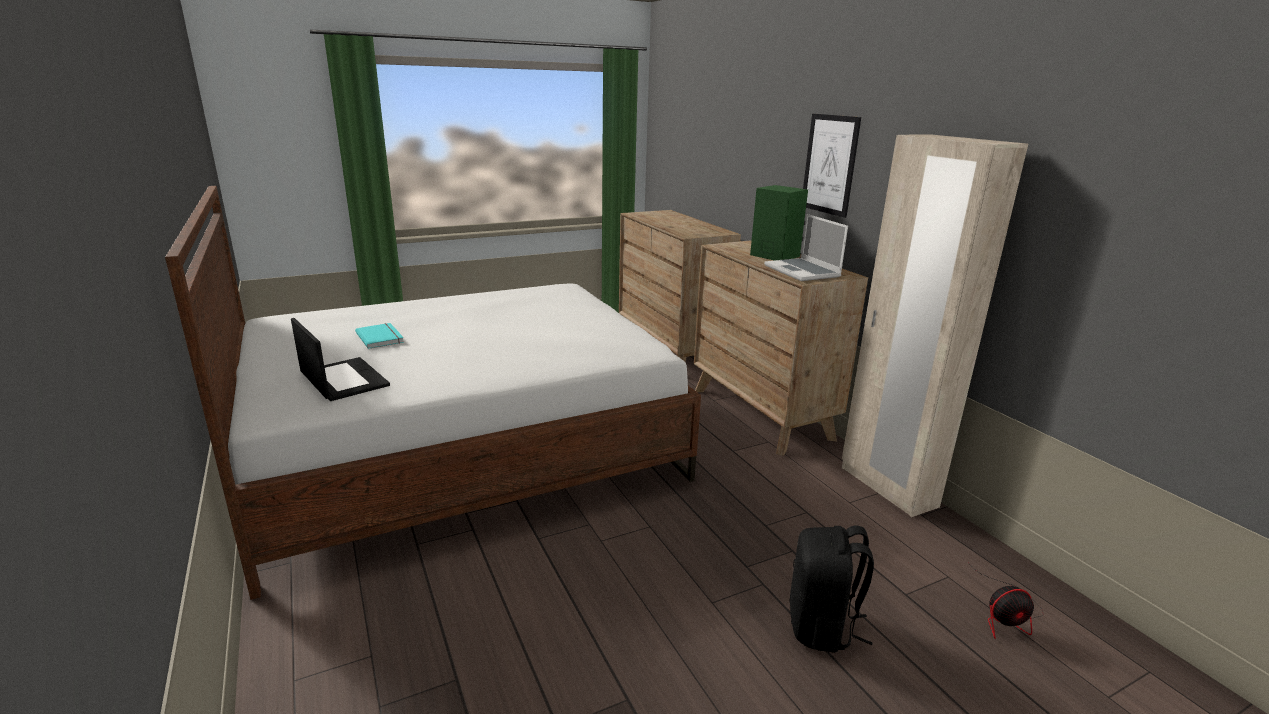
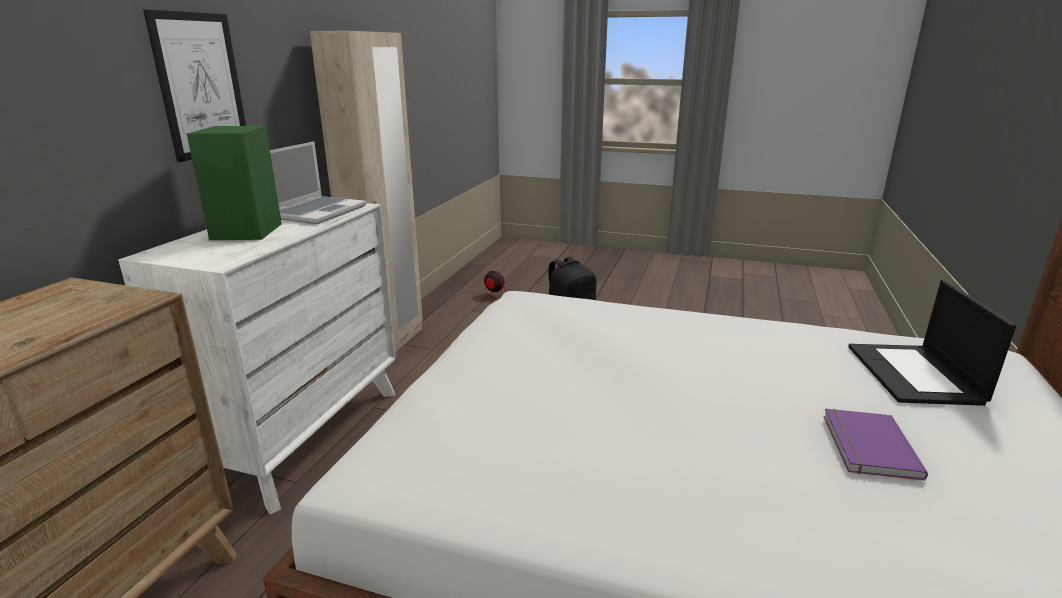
camera: 135 degrees left, 0 degrees up
(381, 337) = (866, 446): turquoise book -> purple book
(761, 413) = (304, 435): brown dresser -> white dresser

